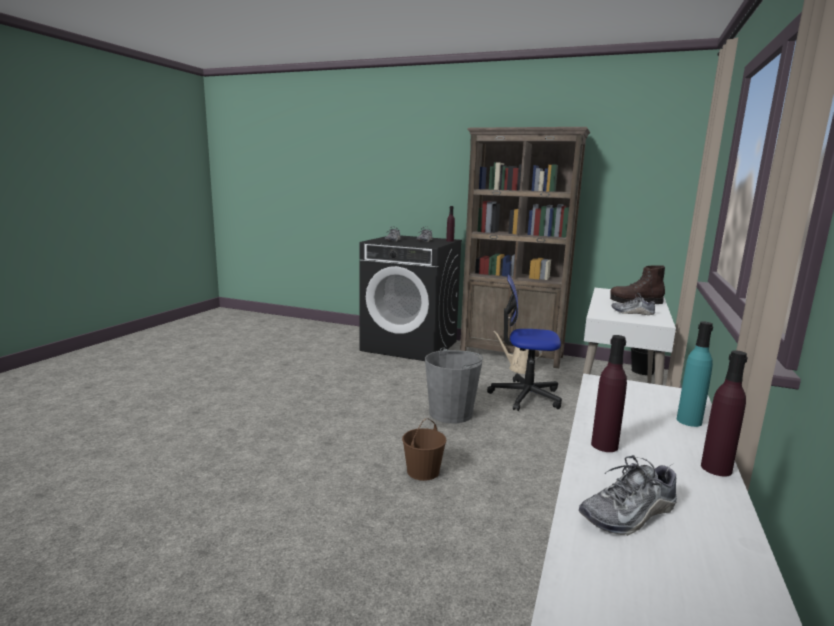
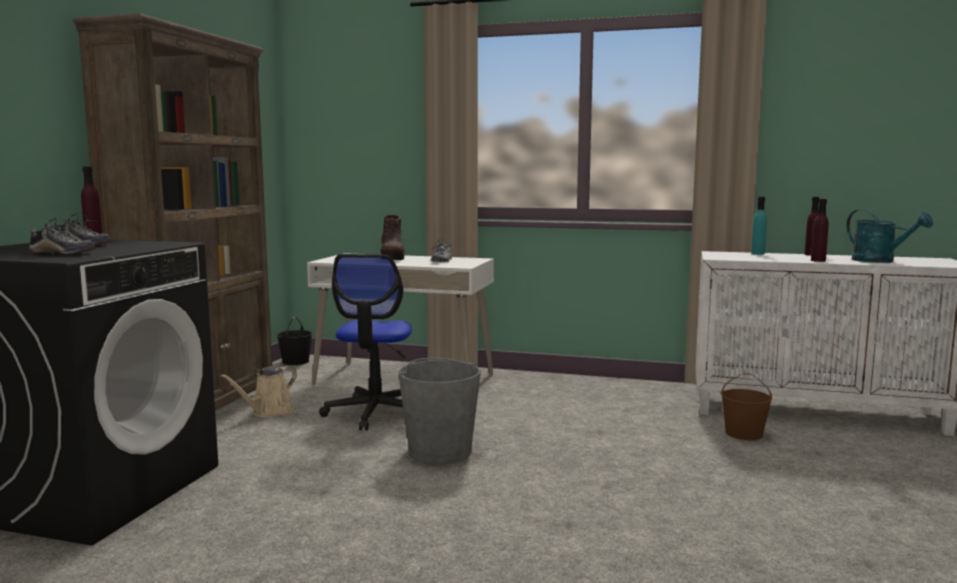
camera: 95 degrees left, 5 degrees down
(423, 471) = (603, 462): brown bucket -> brown bucket (744, 433)
(629, 514) = (880, 261): shoe -> turquoise watering can

